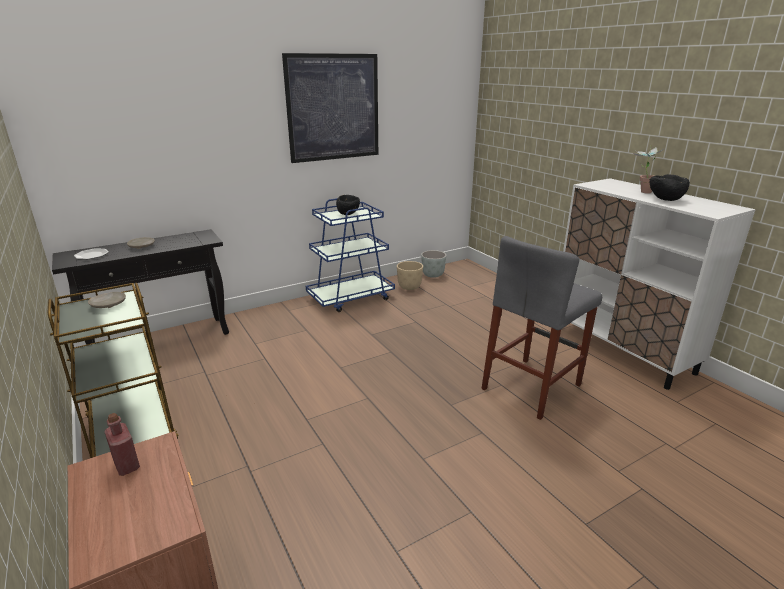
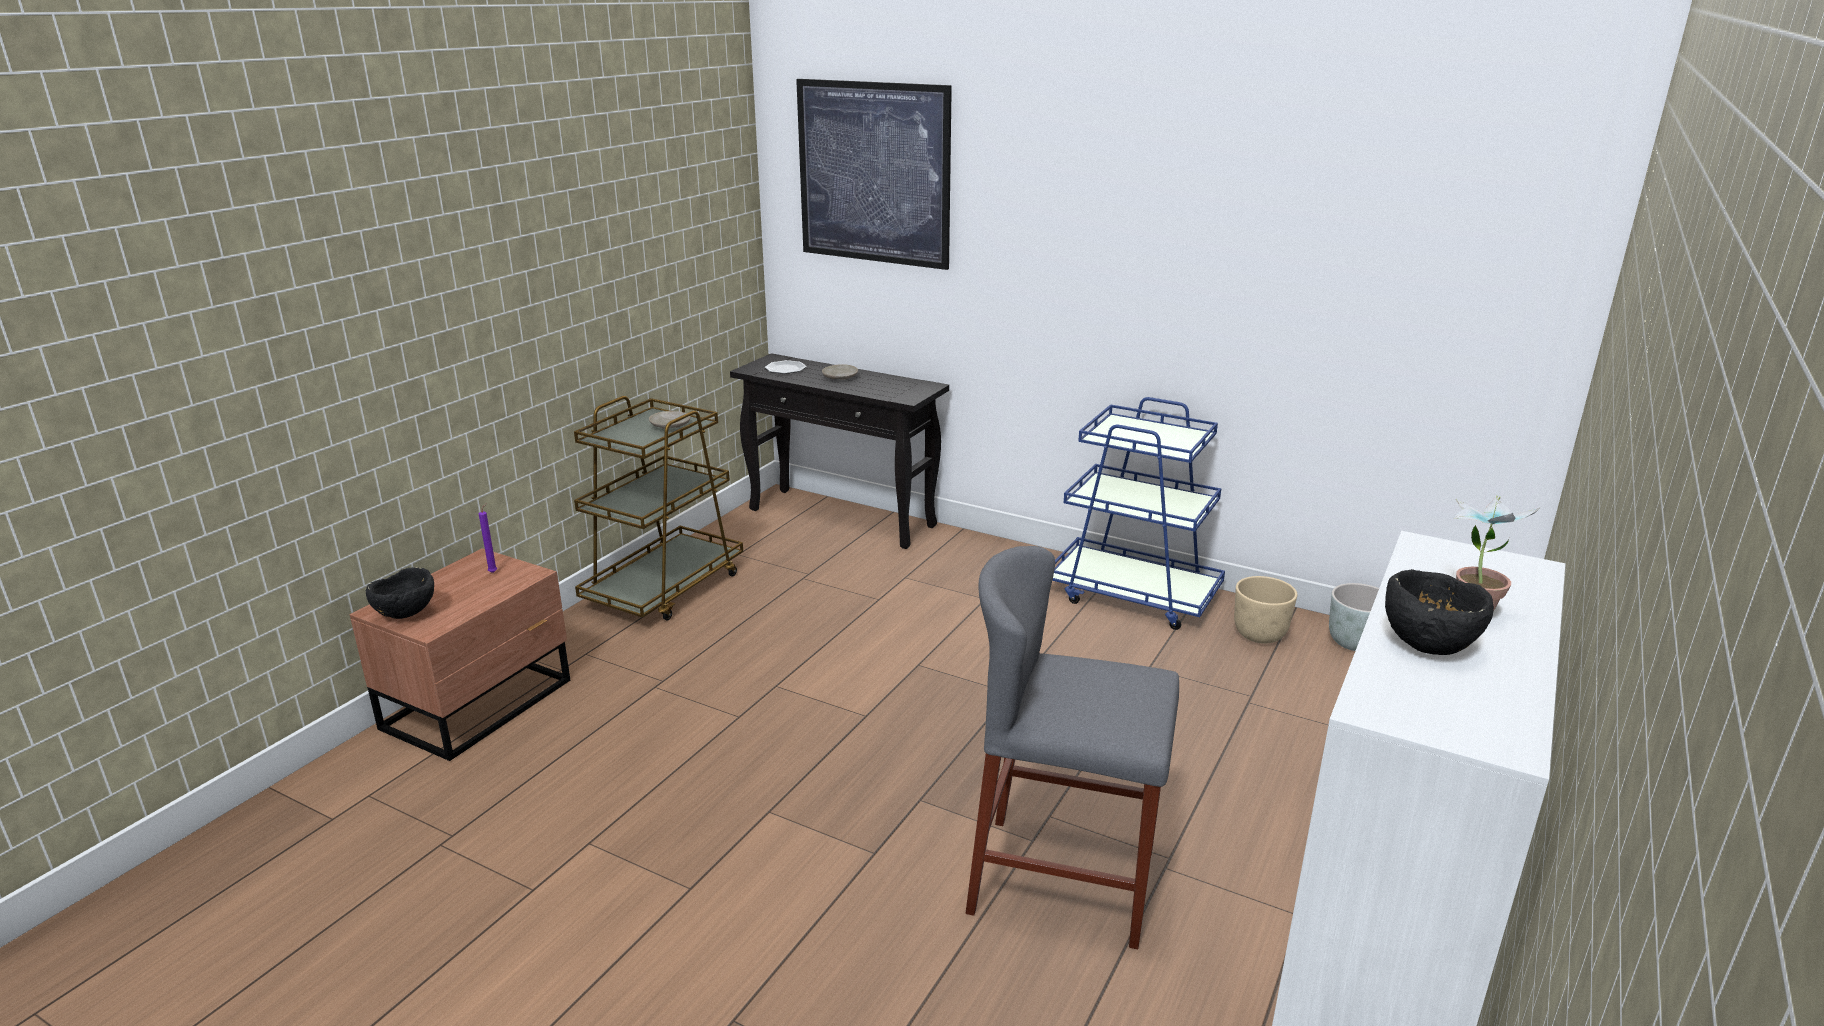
camera: 60 degrees right, 0 degrees up
(127, 465) = (494, 572): red bottle -> purple candle
(333, 108) = (1192, 229): picture -> picture (873, 173)
(348, 214) = (1153, 435): black bowl -> black bowl (406, 616)

